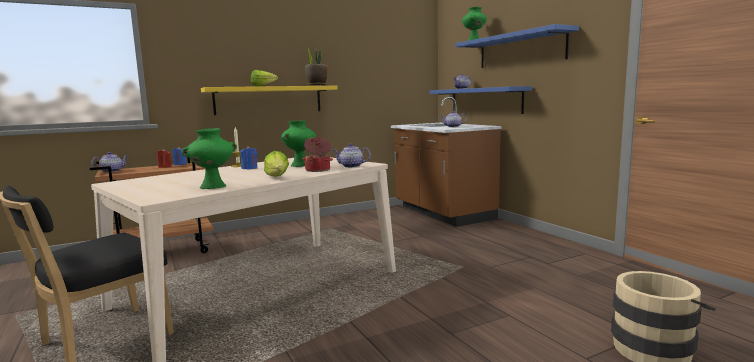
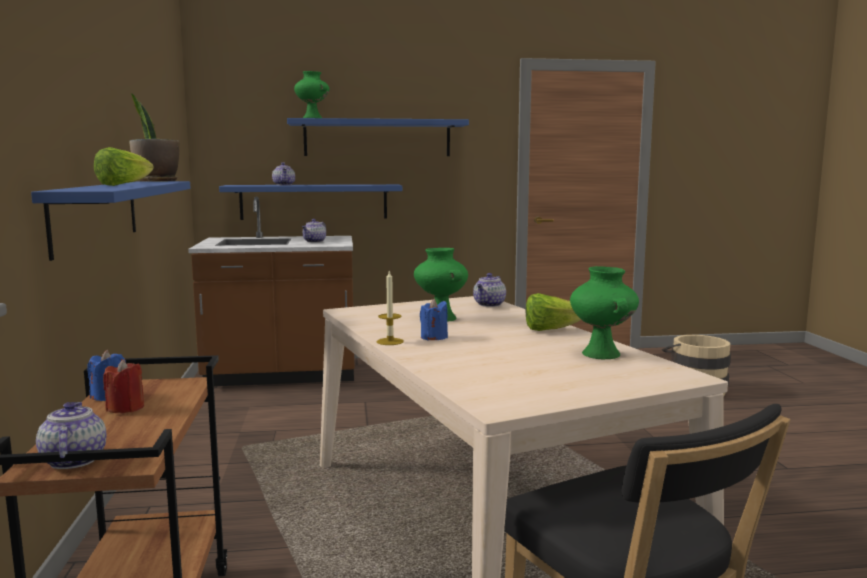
camera: 70 degrees left, 0 degrees up
(268, 100) = (96, 214): yellow shelf -> blue shelf
(318, 170) = (502, 315): cooking pot -> none

